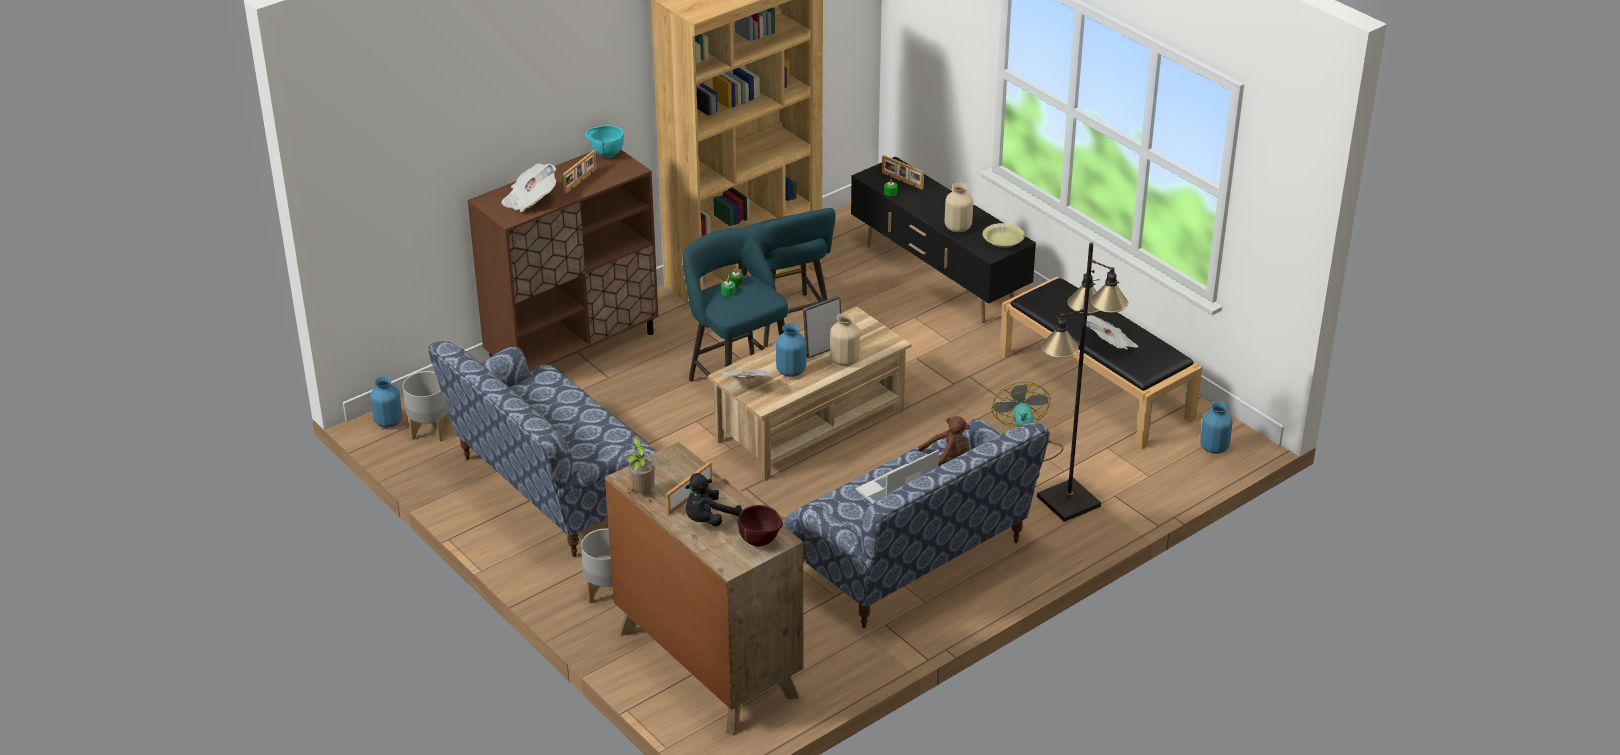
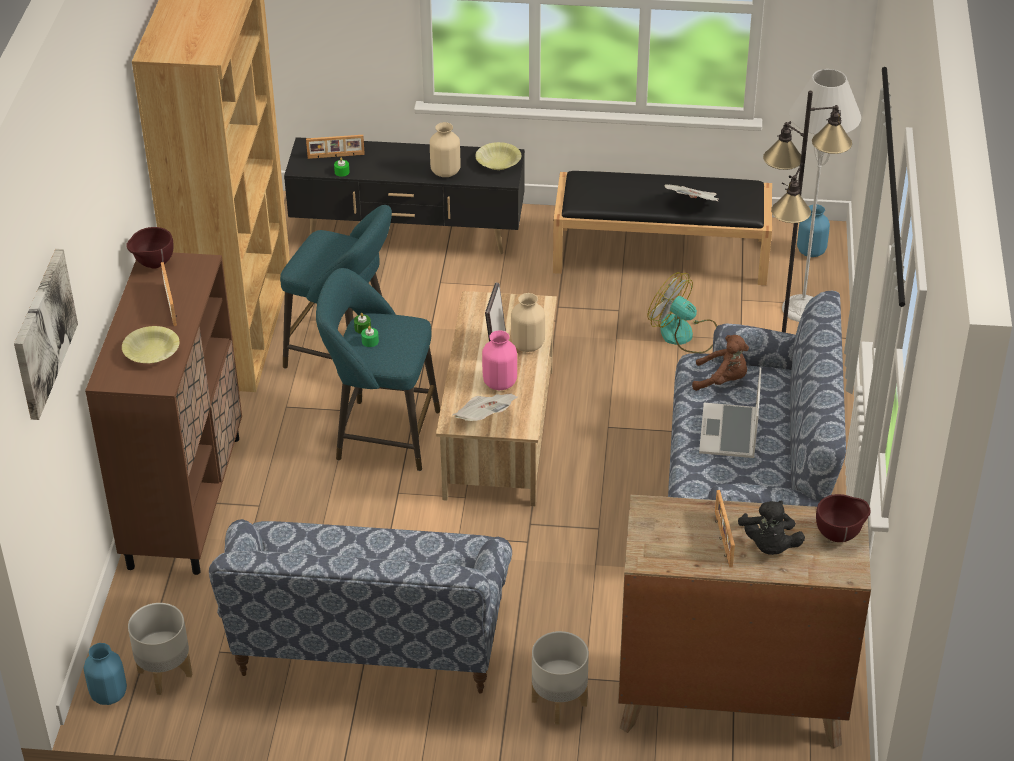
camera: 45 degrees left, 5 degrees up
(415, 129) = (43, 333): none -> picture
(530, 200) = (152, 353): newspaper -> yellow bowl
(606, 155) = (152, 265): turquoise bowl -> brown bowl
(641, 492) = (677, 563): potted plant -> none
(791, 371) = (499, 382): blue vase -> pink vase
(946, 461) = (722, 380): brown plush toy -> brown plush toy turned 60 degrees clockwise
(1143, 479) = (802, 309): none -> grey floor lamp

